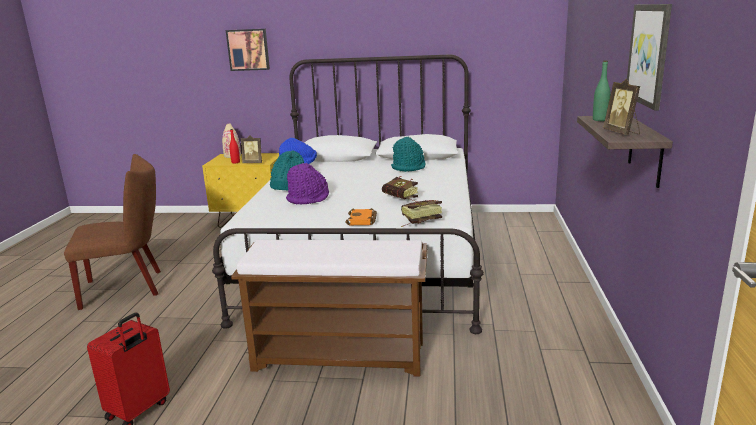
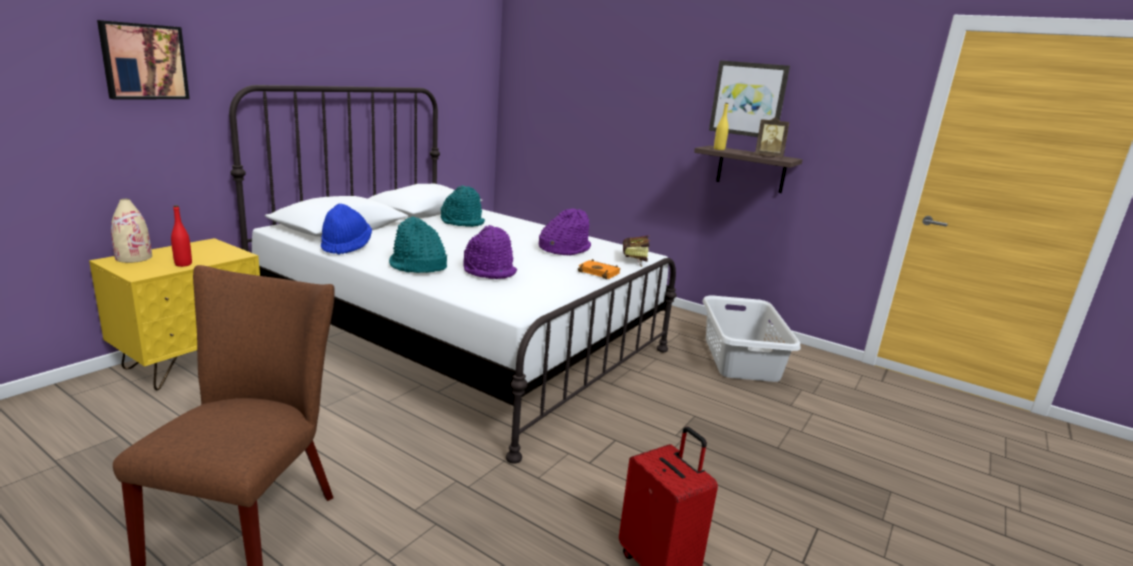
camera: 65 degrees left, 0 degrees up
(253, 163) = (221, 258): picture frame -> none
(341, 355) = (646, 413): brown bench -> none
(403, 200) = (564, 249): book -> purple hat
(531, 378) = (741, 358): none -> grey laundry basket
(600, 120) = (719, 149): green bottle -> yellow bottle

